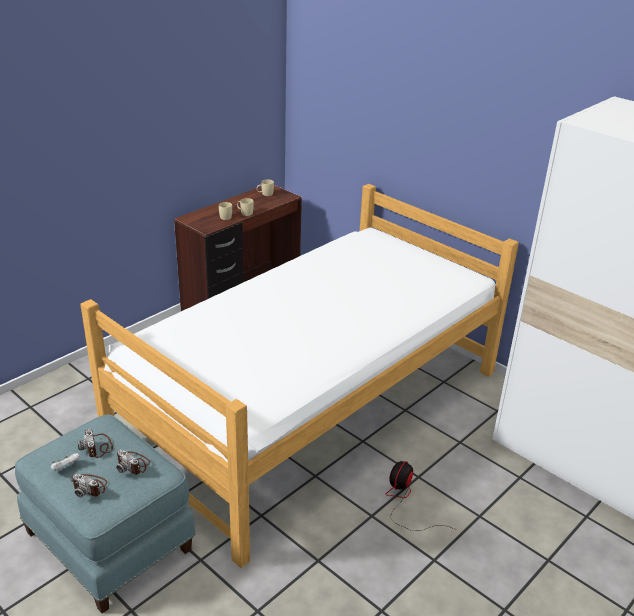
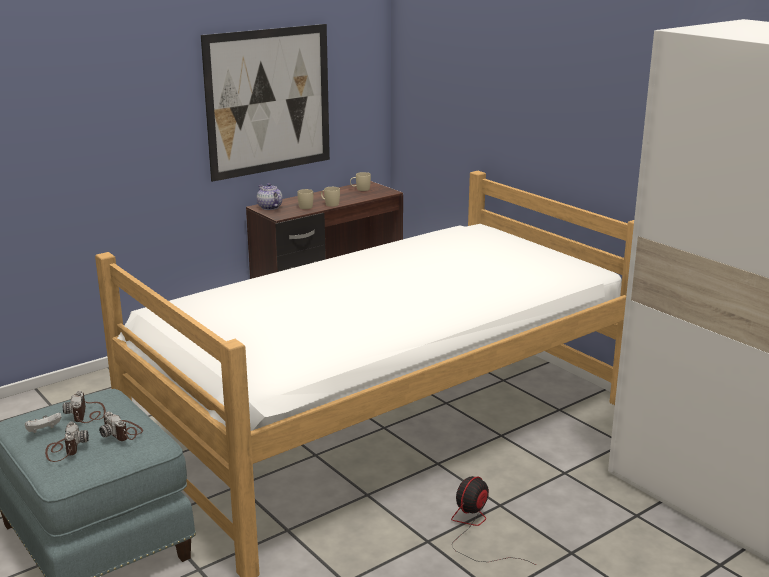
camera: 10 degrees right, 10 degrees down
(90, 487) = (64, 449): camera -> camera turned 135 degrees counterclockwise
(190, 128) = (269, 101): none -> picture
(194, 219) = (269, 207): none -> teapot

